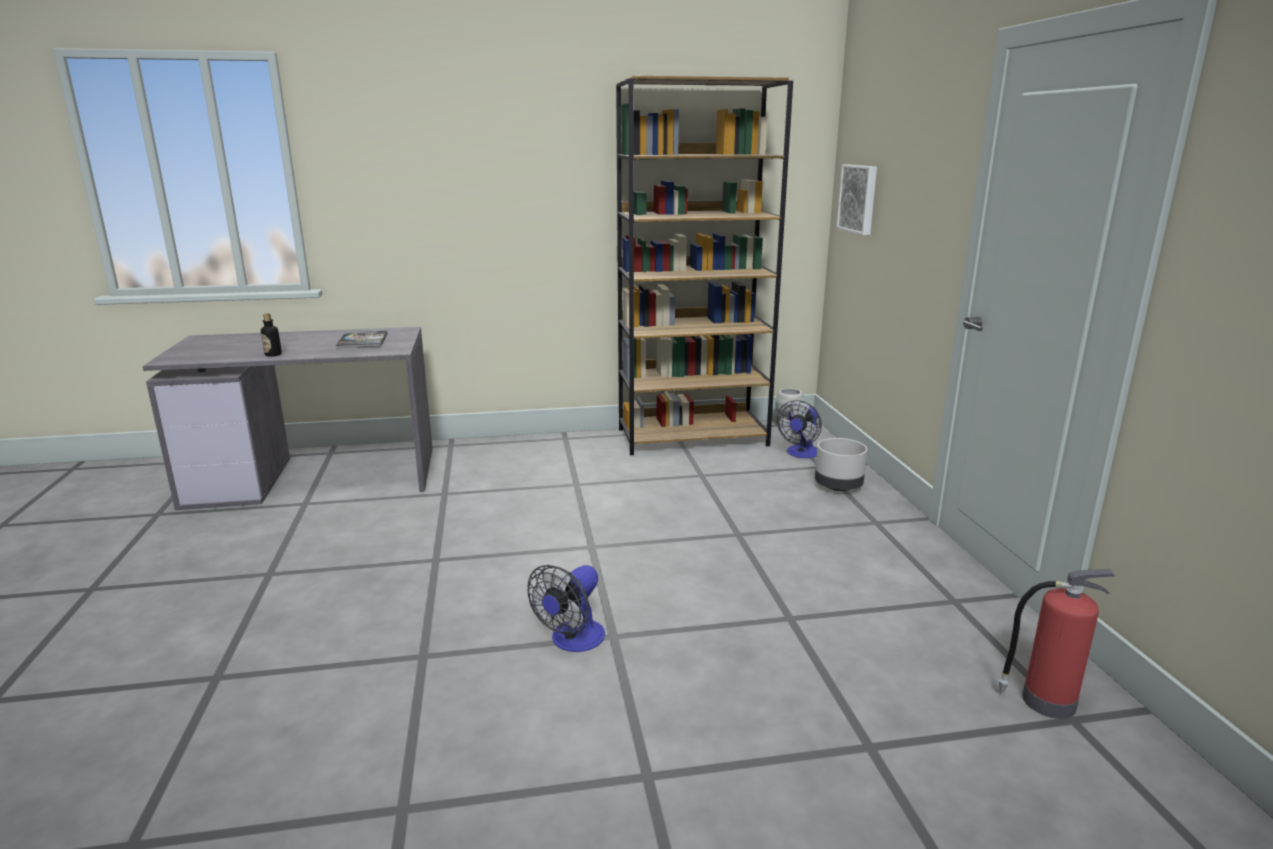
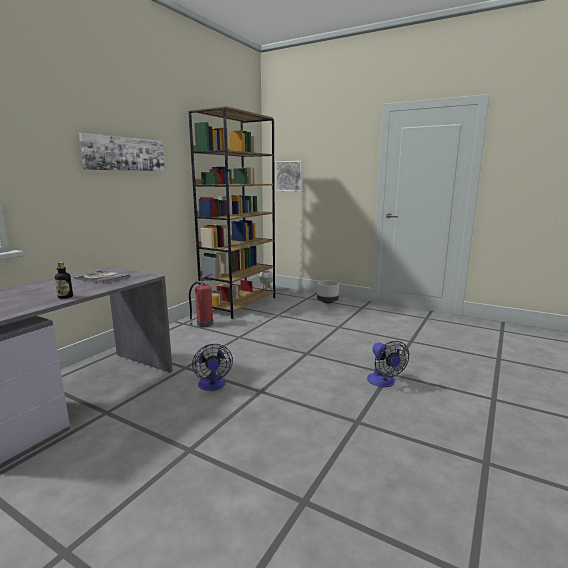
camera: 50 degrees left, 5 degrees down
(480, 166) = (124, 154): none -> picture
(801, 454) = (291, 296): fan -> fan (212, 386)
(1045, 701) = (490, 330): fire extinguisher -> fire extinguisher (204, 324)

